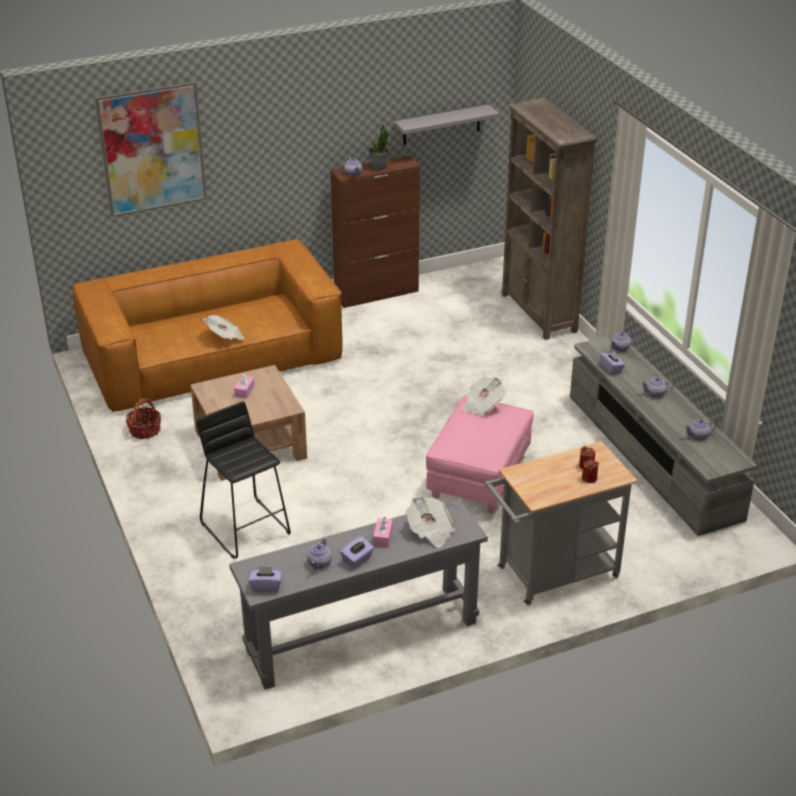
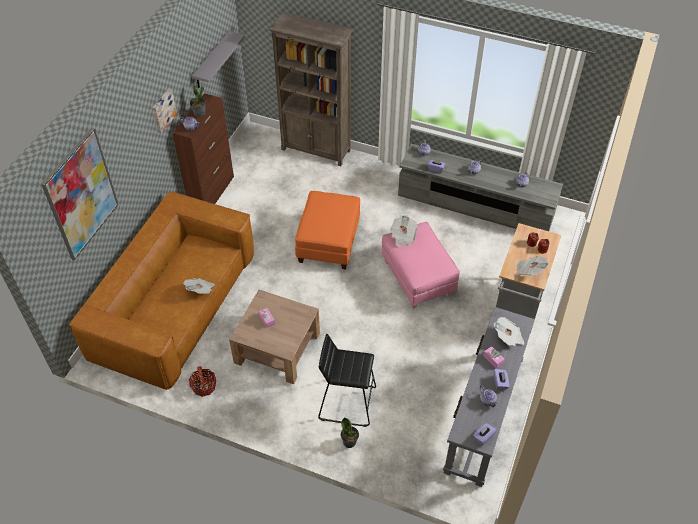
camera: 45 degrees left, 15 degrees up
(200, 559) = (349, 442): none -> potted plant
(326, 134) = (163, 110): none -> picture
(430, 394) = (328, 242): none -> orange ottoman
(541, 486) = (529, 271): none -> newspaper

